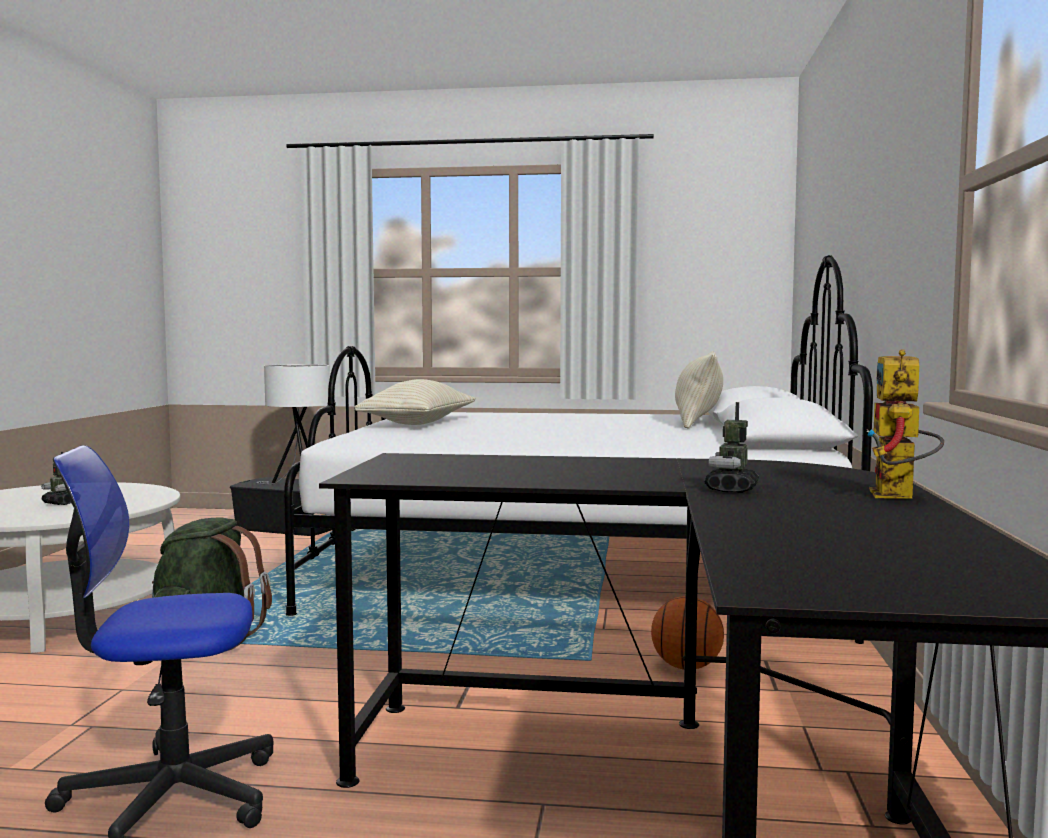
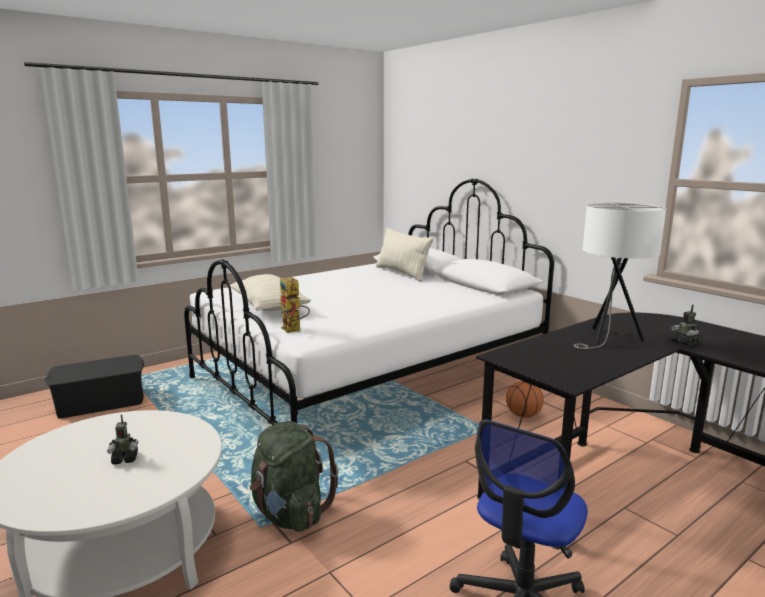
camera: 45 degrees left, 10 degrees up
(297, 484) = (107, 367): white table lamp -> white table lamp (608, 339)
(899, 497) = (725, 331): toy robot -> toy robot (294, 330)

